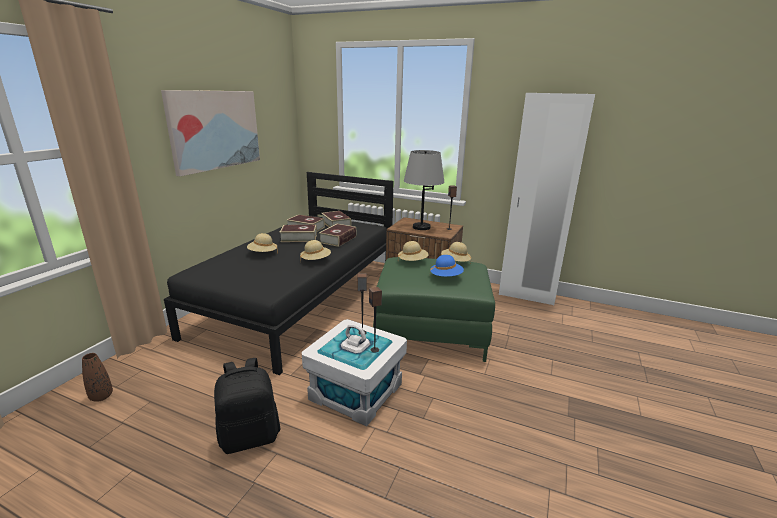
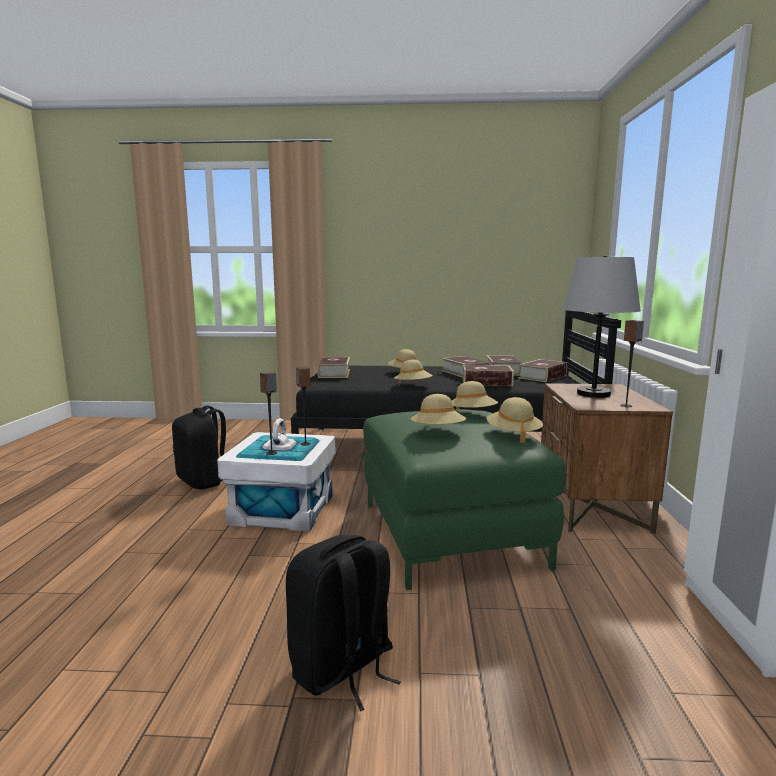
camera: 70 degrees right, 10 degrees down
(101, 396) = (239, 430): brown vase -> none
(215, 130) = (435, 243): picture -> none
(228, 278) = (334, 373): none -> book
(446, 277) = (438, 432): blue hat -> beige hat
(548, 396) = (342, 669): none -> black backpack

